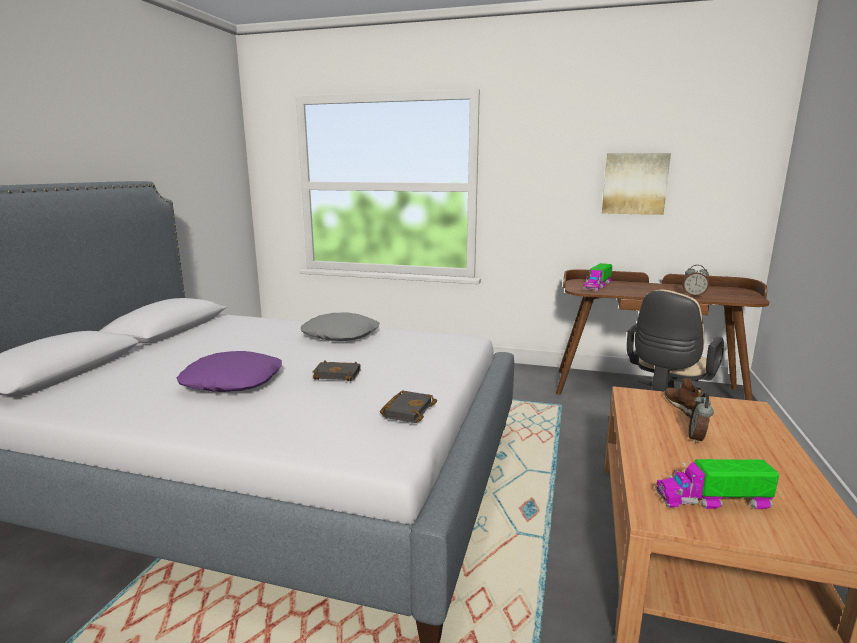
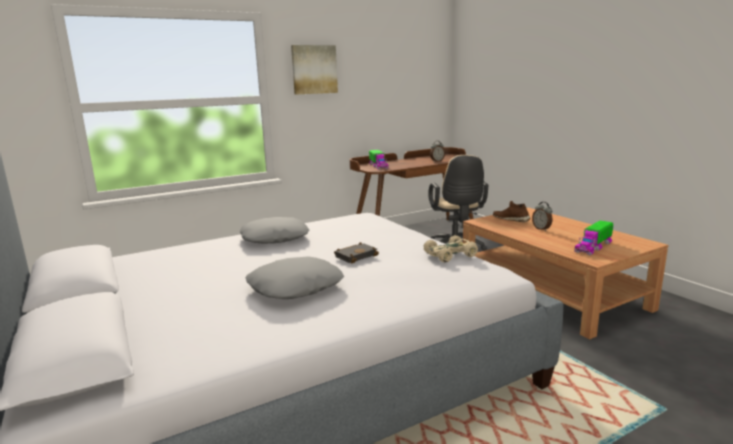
camera: 45 degrees left, 0 degrees up
(233, 381) = (295, 287): purple pillow -> grey pillow
(407, 410) = (450, 254): black book -> beige toy car
(634, 183) = (379, 90): picture -> picture (314, 69)

